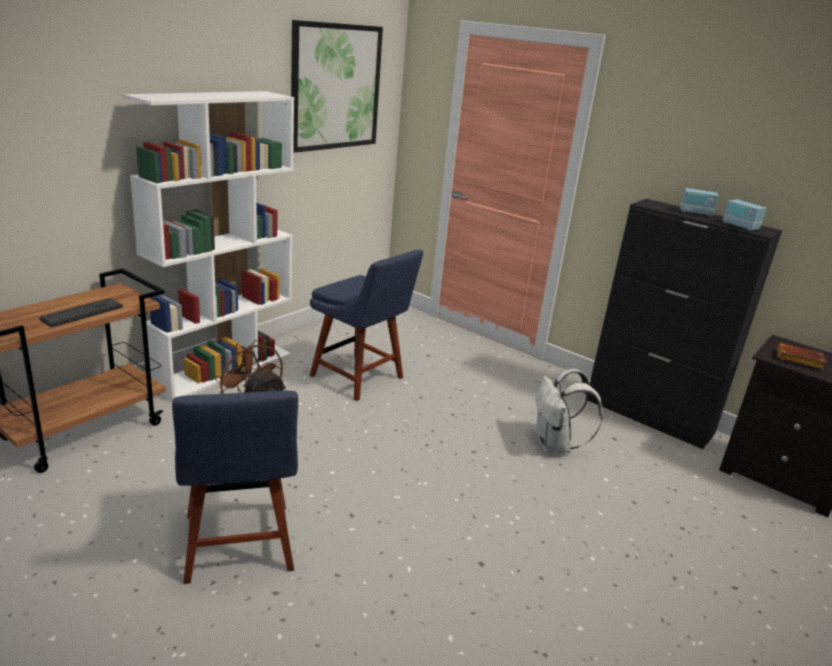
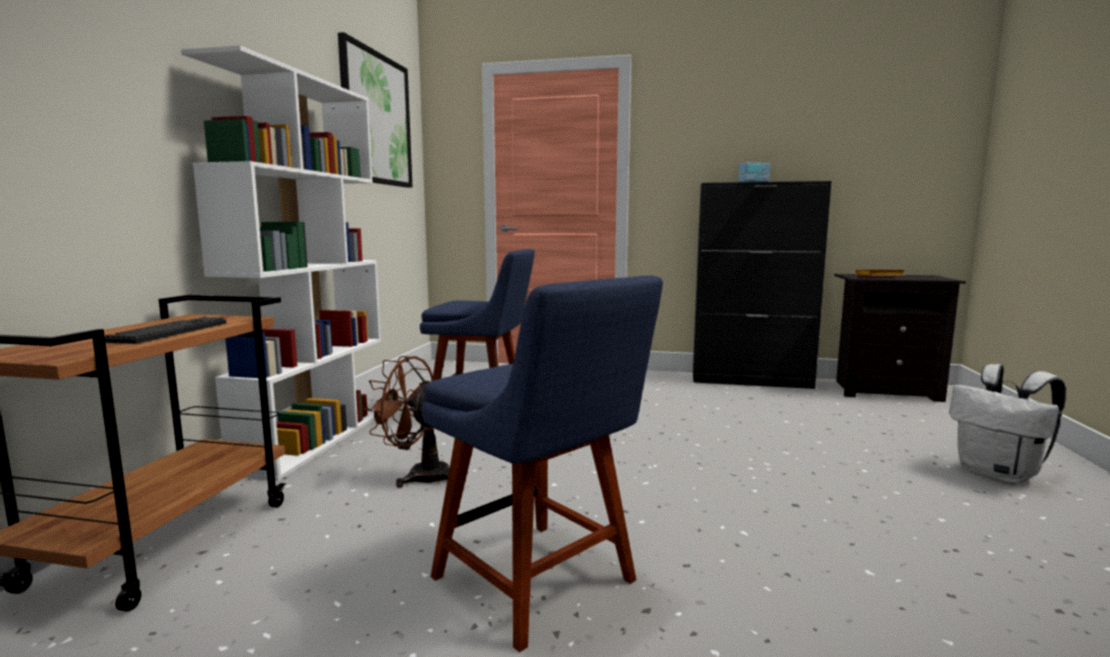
camera: 25 degrees left, 15 degrees down
(555, 446) = (717, 412): white backpack -> white backpack (999, 475)
(740, 226) = (798, 181): radio -> none

